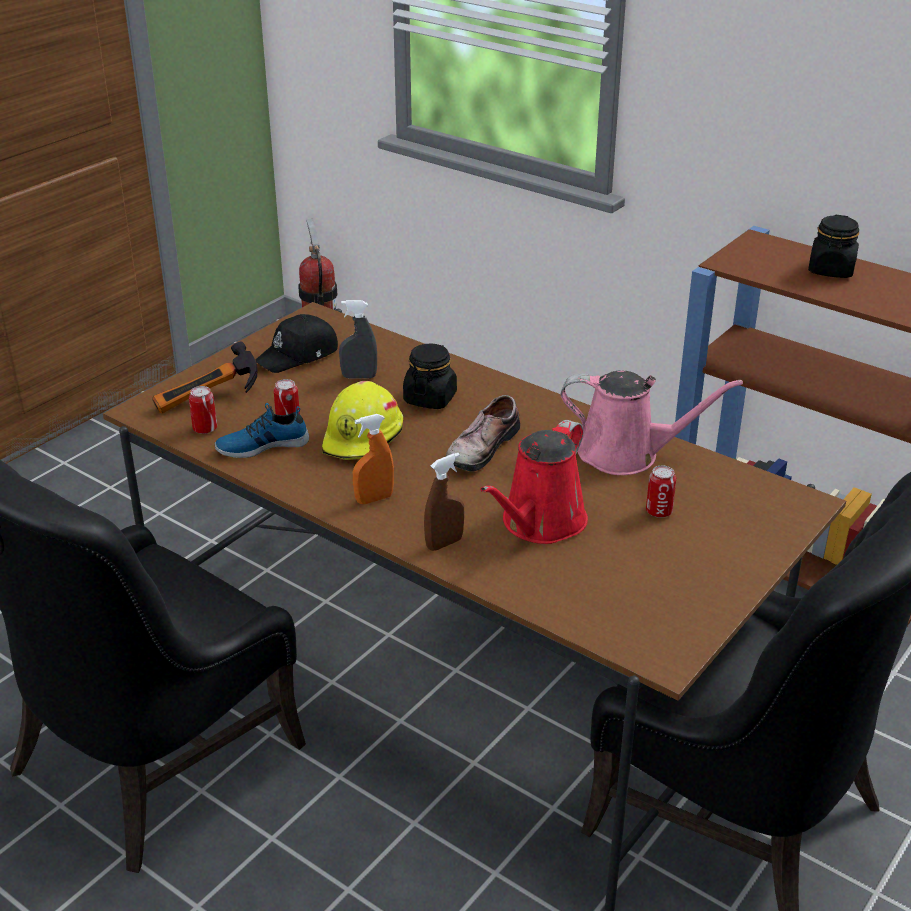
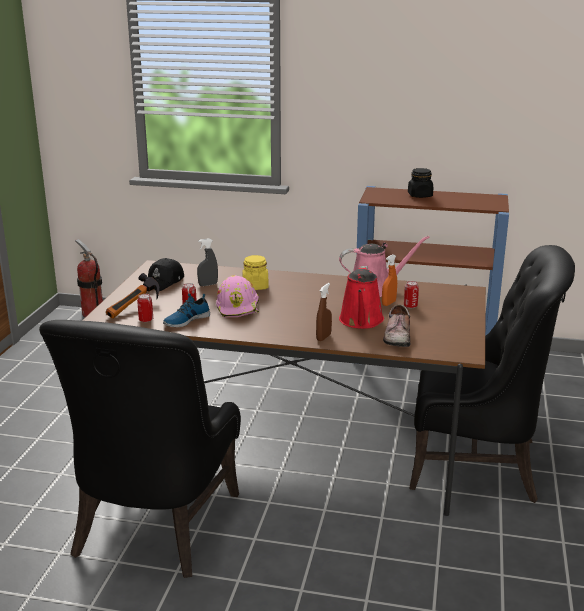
camera: 25 degrees left, 10 degrees down
(364, 439) = (238, 307): yellow hard hat -> pink hard hat
(374, 499) = (270, 328): orange spray bottle -> orange spray bottle (388, 303)
(430, 398) = (255, 286): black jar -> yellow jar
(480, 447) = (301, 299): shoe -> shoe (396, 336)

